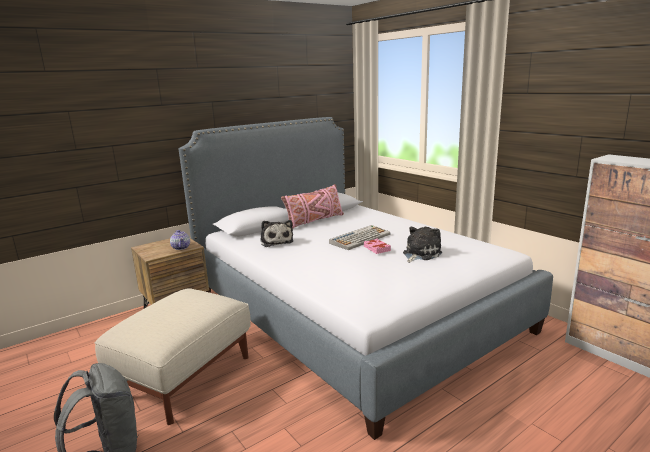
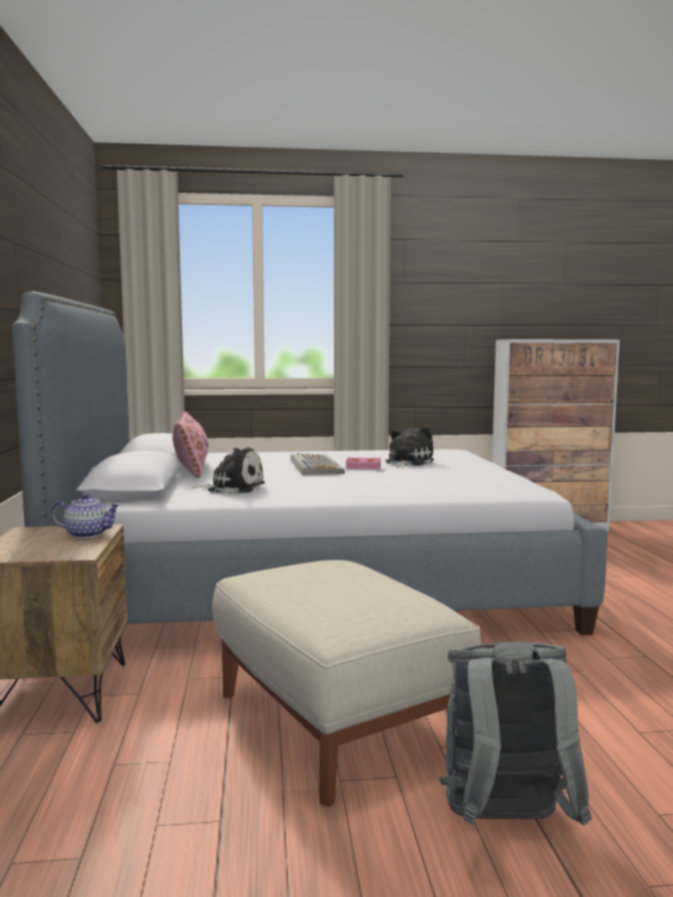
camera: 60 degrees left, 10 degrees down
(420, 254) = (407, 462): plush toy -> plush toy turned 45 degrees clockwise

